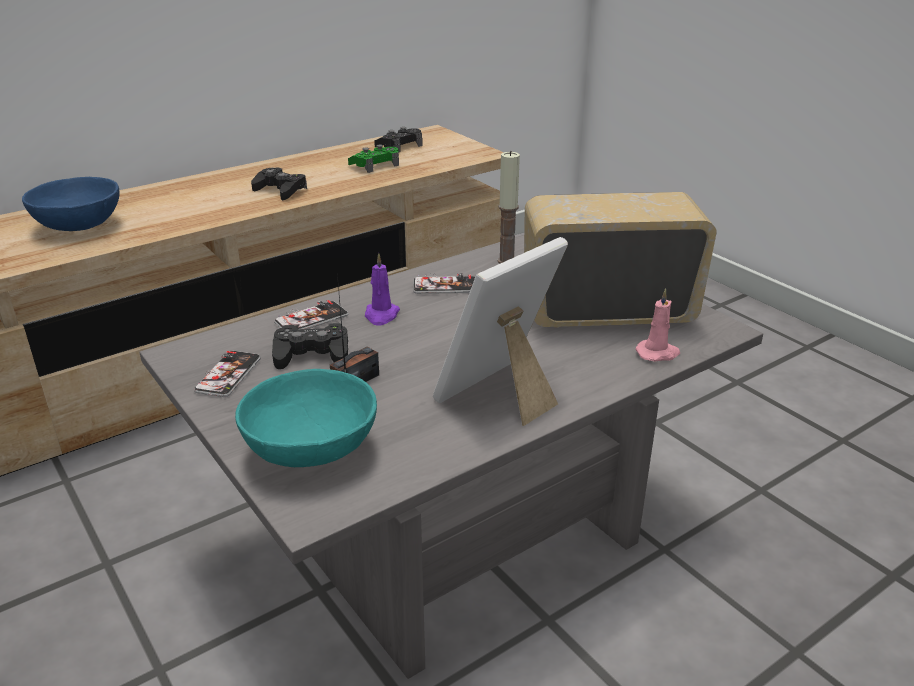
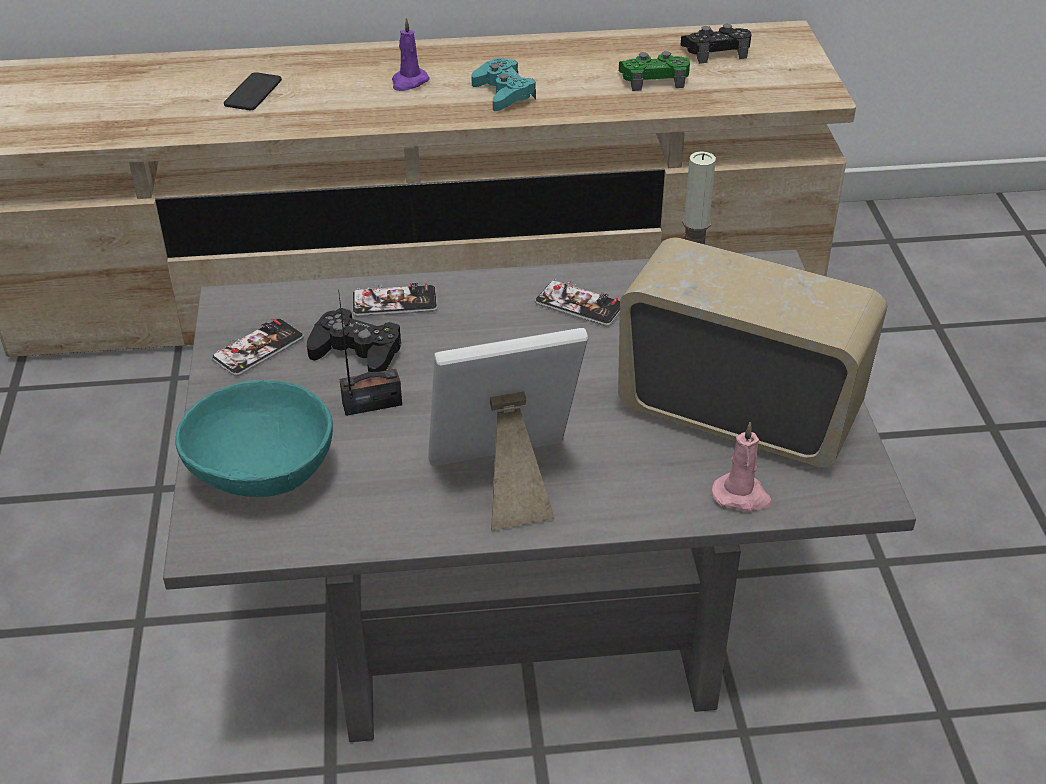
camera: 30 degrees right, 10 degrees up
(80, 226) = (253, 92): blue bowl -> phone
(280, 190) = (503, 93): black game controller -> turquoise game controller
(381, 315) = (471, 323): purple candle -> purple candle (409, 82)

